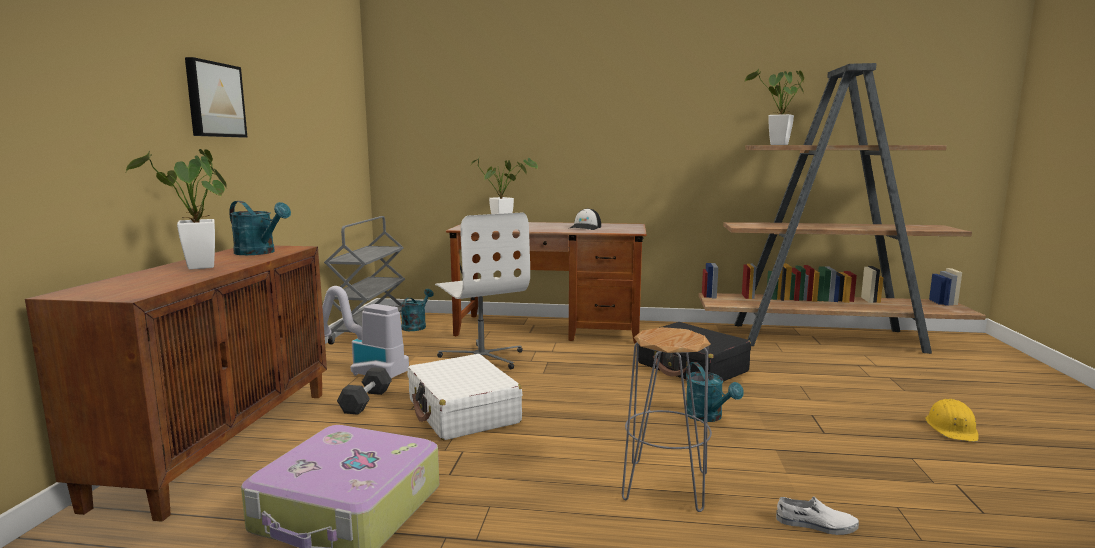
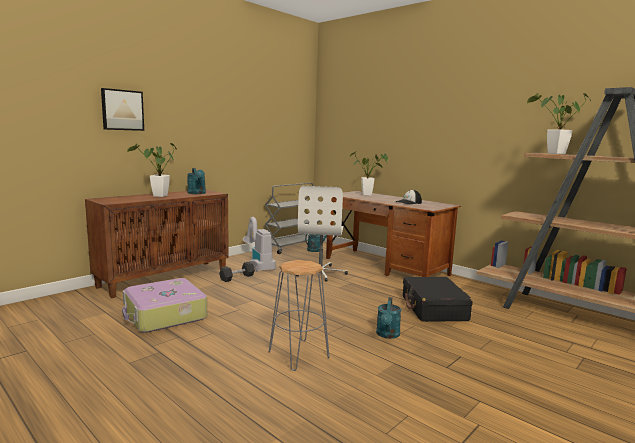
camera: 35 degrees right, 0 degrees up
(214, 100) = (195, 119): picture -> picture (122, 110)
(463, 412) = (268, 293): white suitcase -> none
(816, 524) = (340, 400): white shoe -> none
(952, 428) = (559, 400): yellow hard hat -> none

